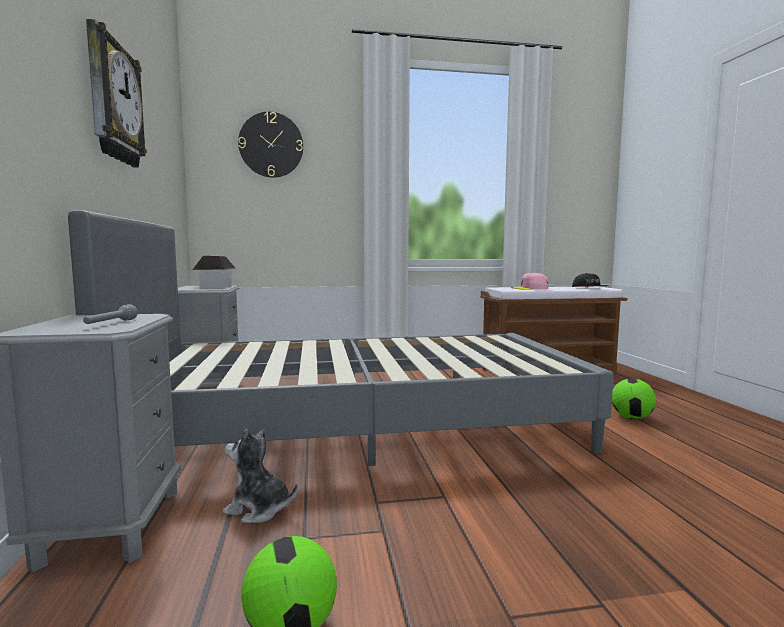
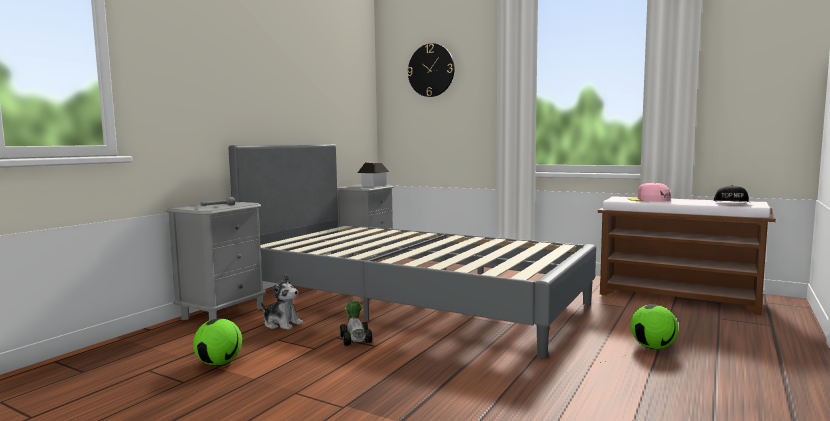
camera: 40 degrees right, 0 degrees up
(112, 102) = (280, 73): wall clock -> none
(258, 509) = (282, 324): plush toy -> plush toy turned 150 degrees clockwise
(404, 495) = (356, 338): none -> toy car

